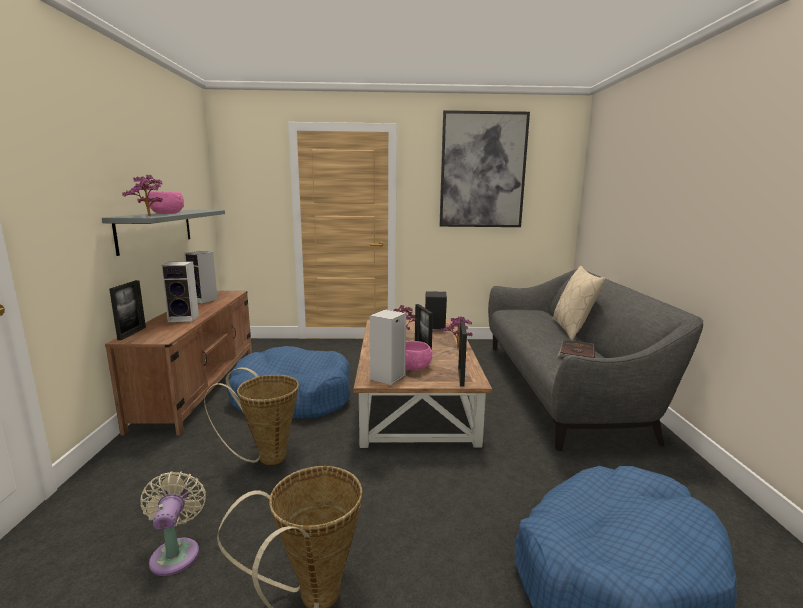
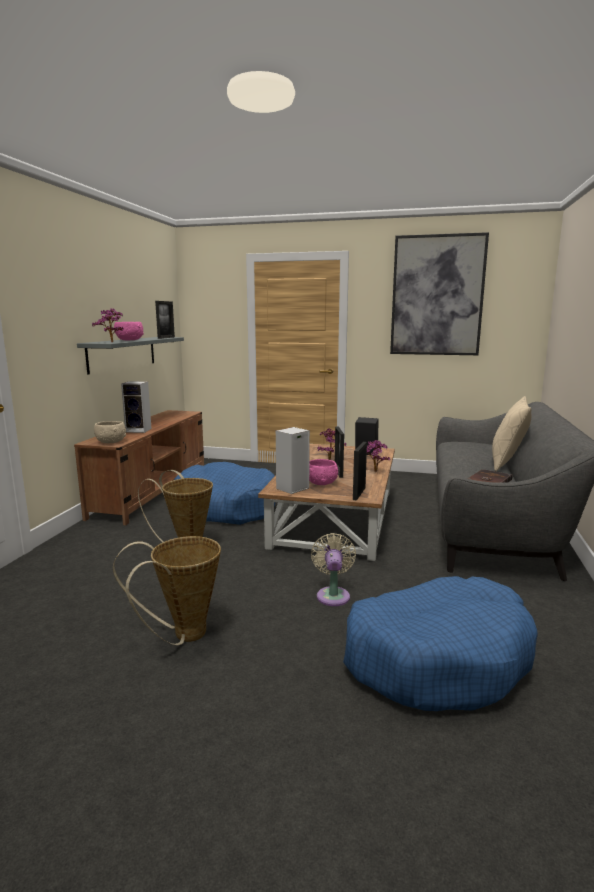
camera: 15 degrees right, 0 degrees up
(132, 333) = (95, 438): picture frame -> picture frame (166, 338)
(154, 337) = (111, 442): none -> beige bowl
(176, 552) = (101, 595): beige fan -> beige fan (333, 594)
(204, 300) = (161, 417): speaker -> none

